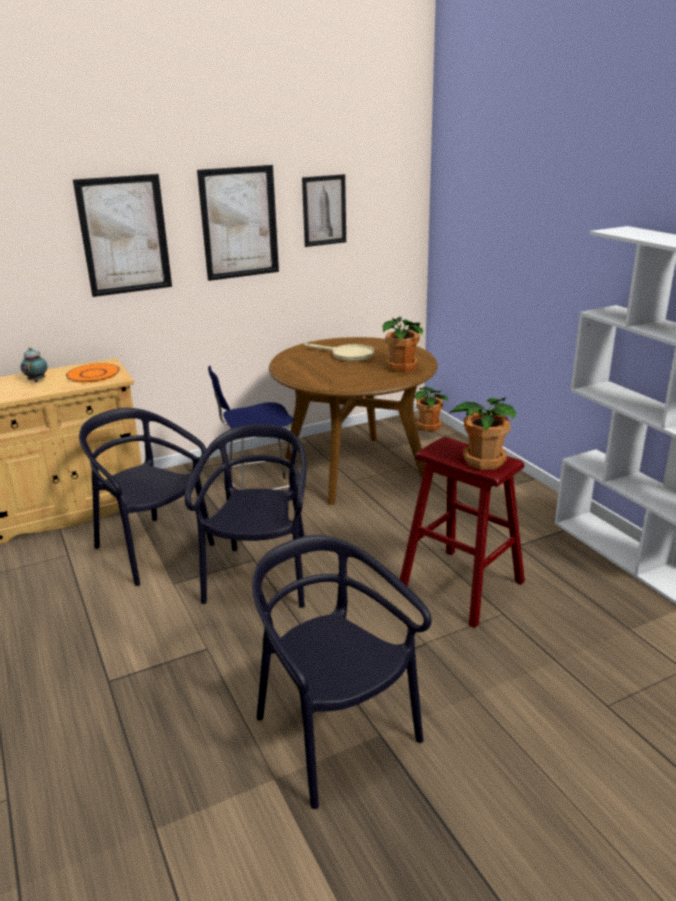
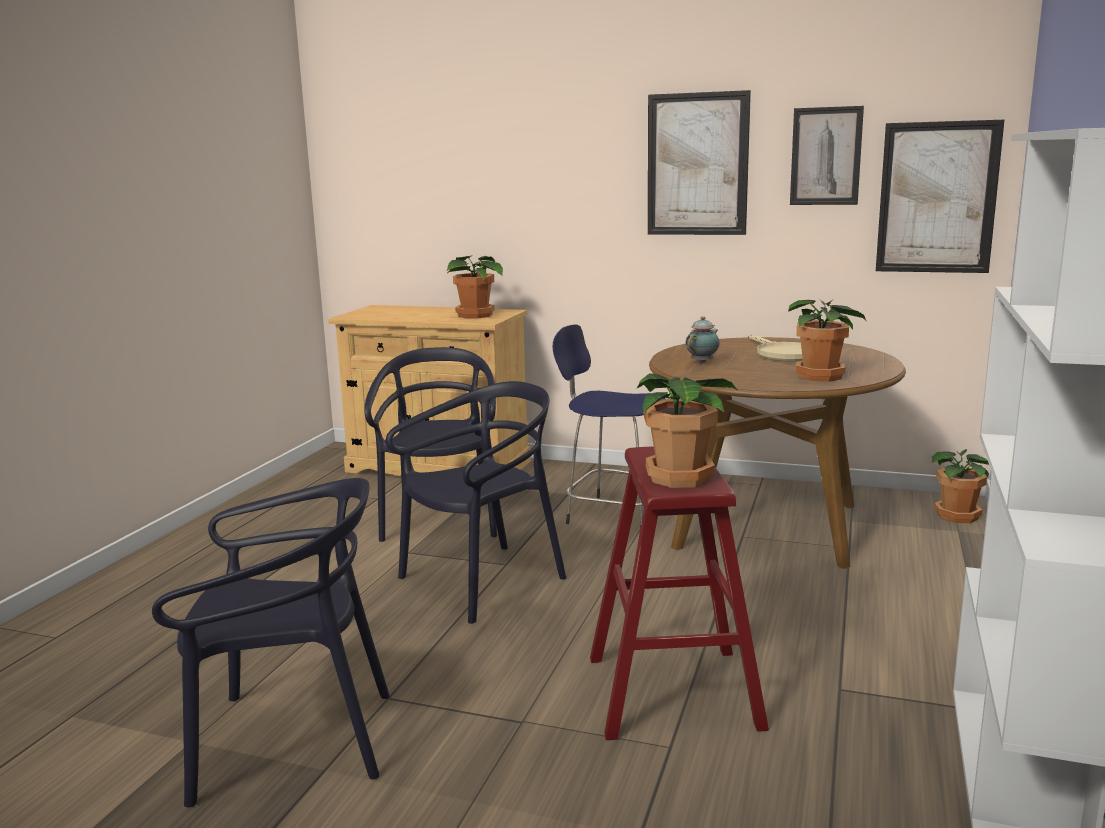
camera: 45 degrees right, 10 degrees down
(37, 380) = (427, 312): teapot -> teapot (703, 362)
(93, 374) = (475, 316): orange plate -> potted plant
(124, 235) = (556, 169): picture -> picture (937, 198)
(334, 734) = (293, 742): black chair -> black chair turned 75 degrees clockwise

